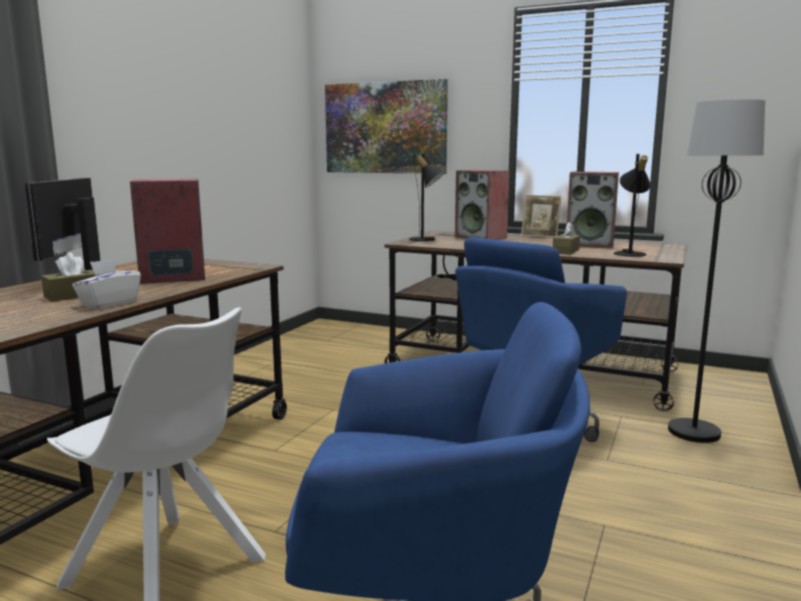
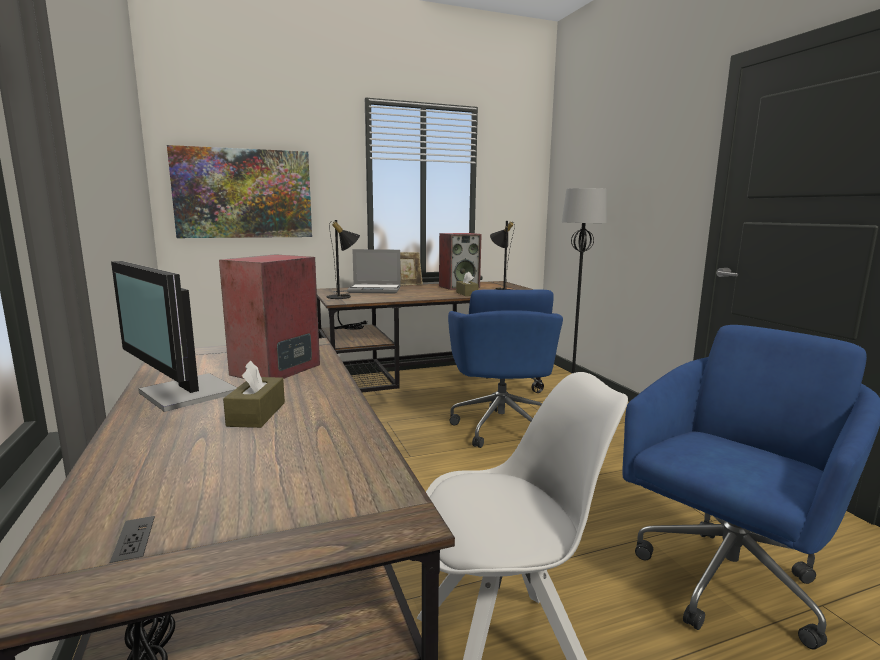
camera: 45 degrees left, 0 degrees up
(109, 303) = (334, 409): white tissue box -> none
(481, 237) = (375, 290): speaker -> laptop

